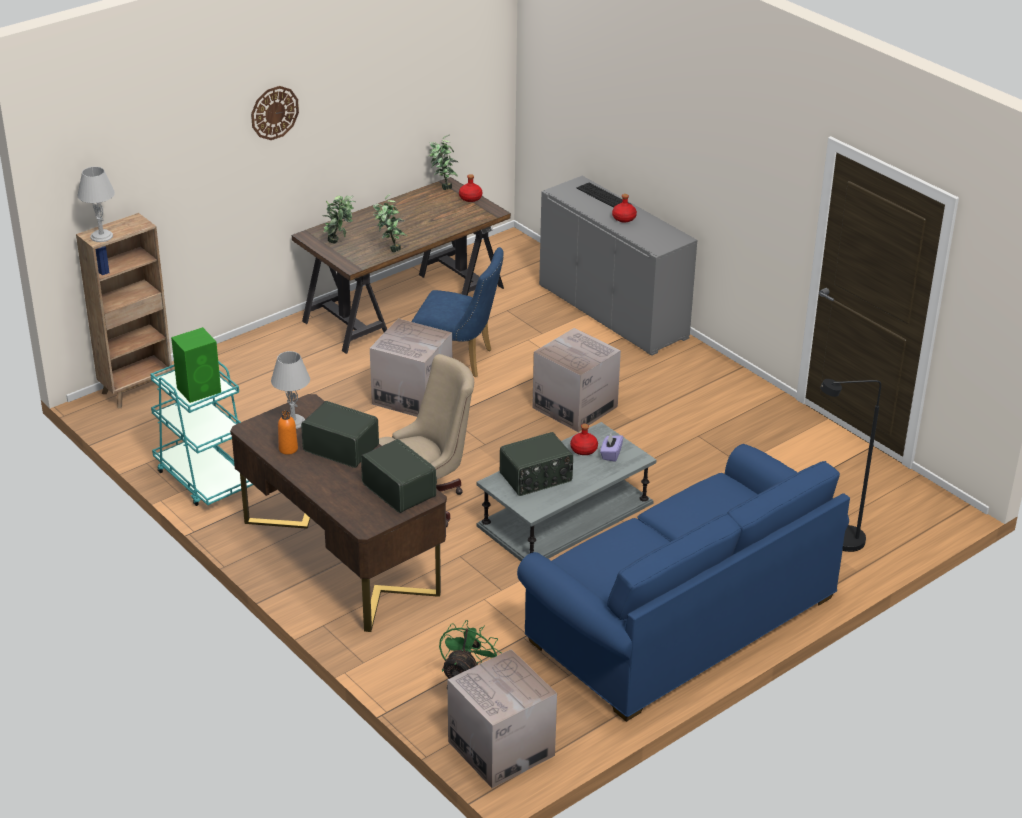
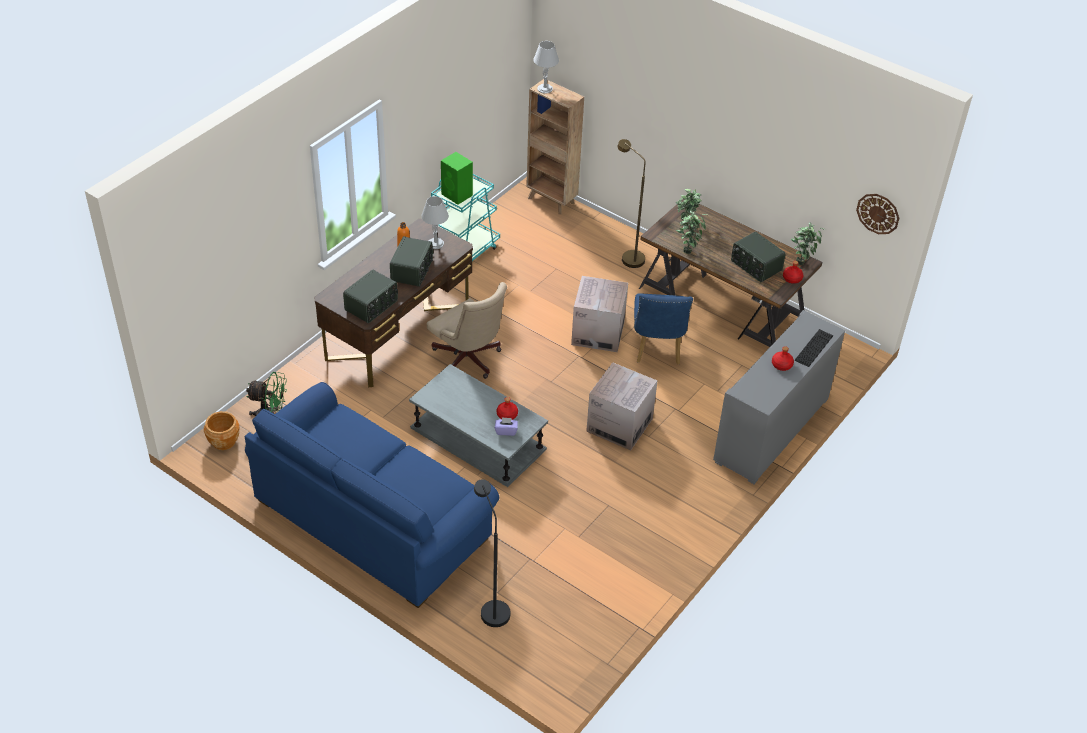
camera: 75 degrees right, 10 degrees up
(274, 112) = (694, 105): wall clock -> wall clock (878, 213)
(283, 351) = (628, 257): none -> brown floor lamp
(501, 748) = (224, 441): cardboard box -> brown planter
(536, 478) = (463, 394): radio -> radio (755, 266)

